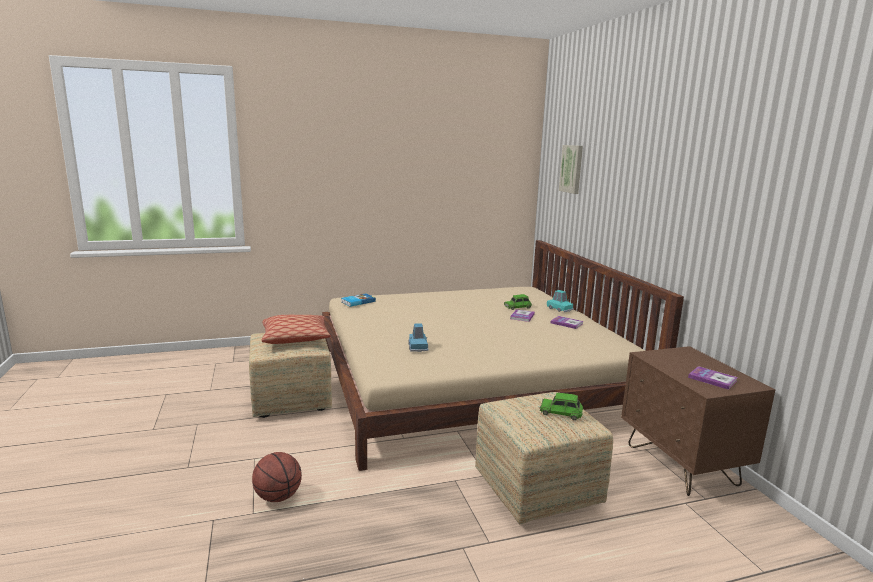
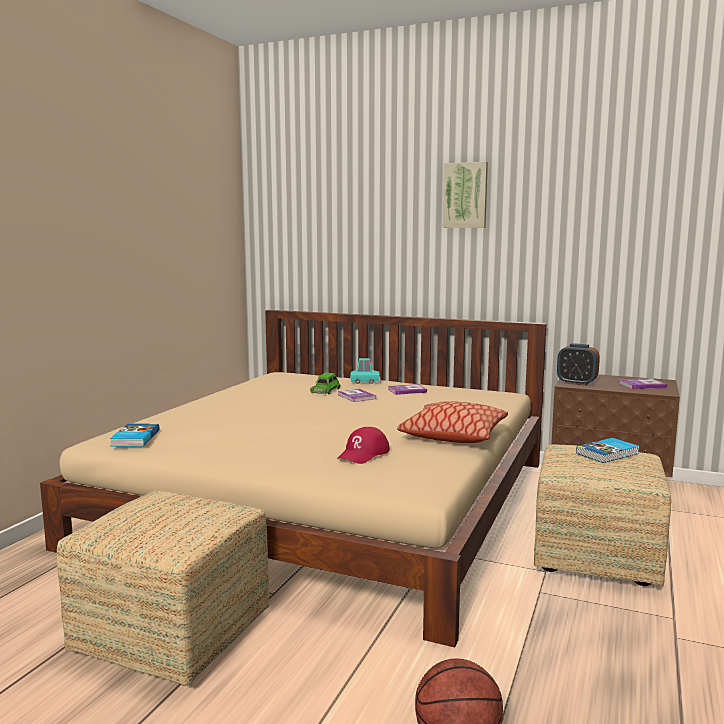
camera: 50 degrees left, 5 degrees down
(295, 338) = (172, 510): pillow -> pillow (453, 435)
(418, 347) = (363, 454): blue toy car -> red cap
(561, 412) = (608, 453): green toy car -> book
(572, 169) = (321, 210): picture -> picture (465, 195)
(658, 356) = (576, 383): none -> alarm clock

